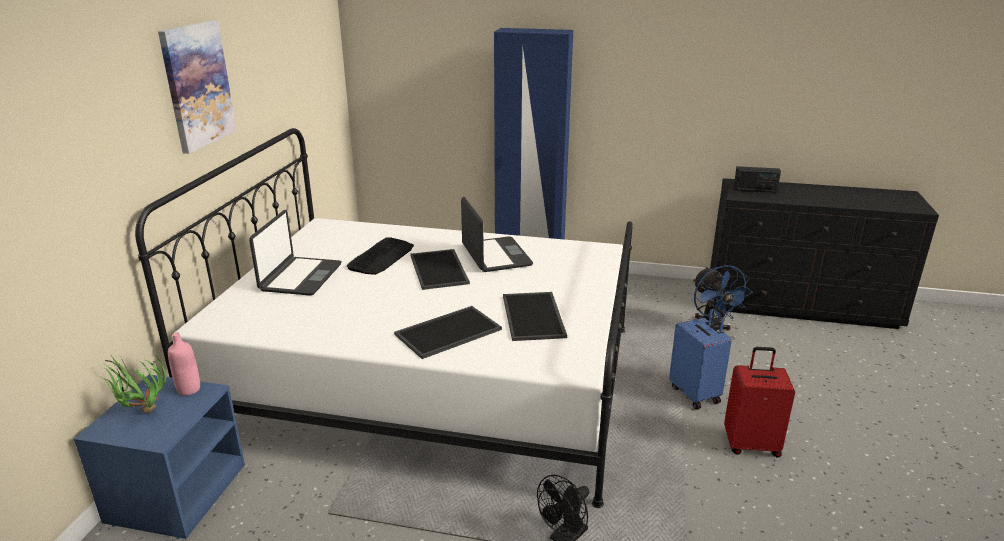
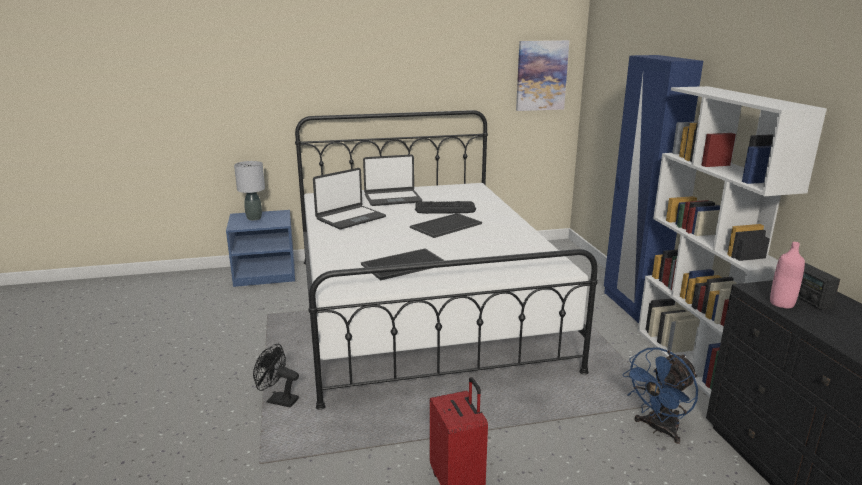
camera: 65 degrees right, 5 degrees down
(141, 414) = (254, 218): potted plant -> grey table lamp
(189, 389) = (281, 219): pink bottle -> pink bottle (782, 303)
(197, 85) = (380, 60): picture -> picture (541, 75)
(448, 333) = (356, 246): tray -> none
(495, 256) = (491, 236): laptop -> laptop (350, 218)
(634, 284) = (693, 363): none -> white bookcase
(695, 394) = (516, 436): blue suitcase -> none

